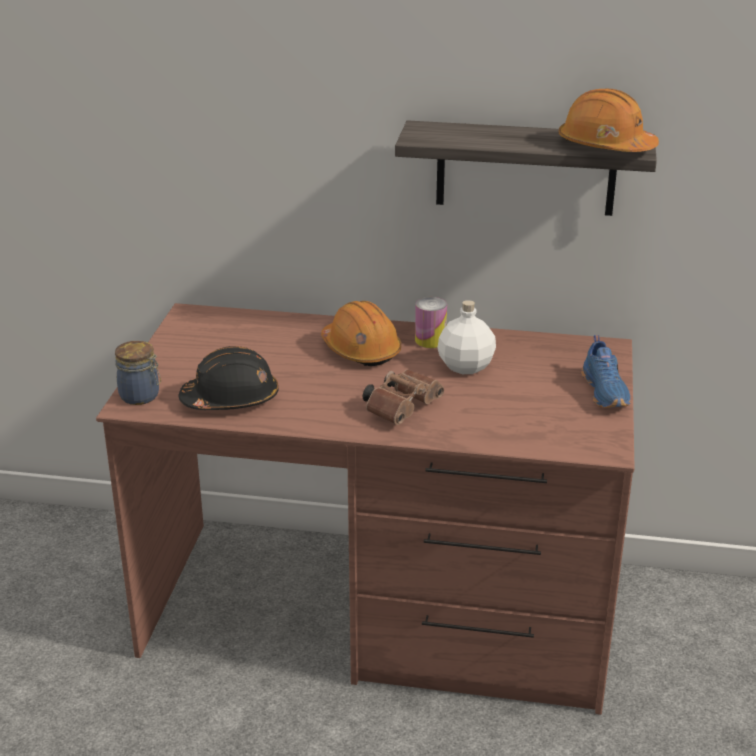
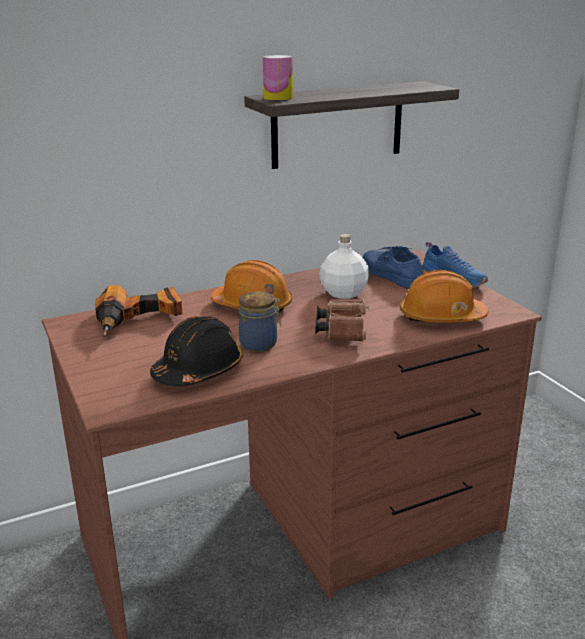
camera: 35 degrees left, 5 degrees down
(141, 396) = (110, 396): jar -> jar (260, 344)
(245, 332) = (139, 321): none -> power drill
(430, 340) = (294, 285): can -> can (278, 97)
(548, 360) = (390, 274): none -> blue shoe
(605, 146) = (413, 88): orange hard hat -> orange hard hat (441, 317)

